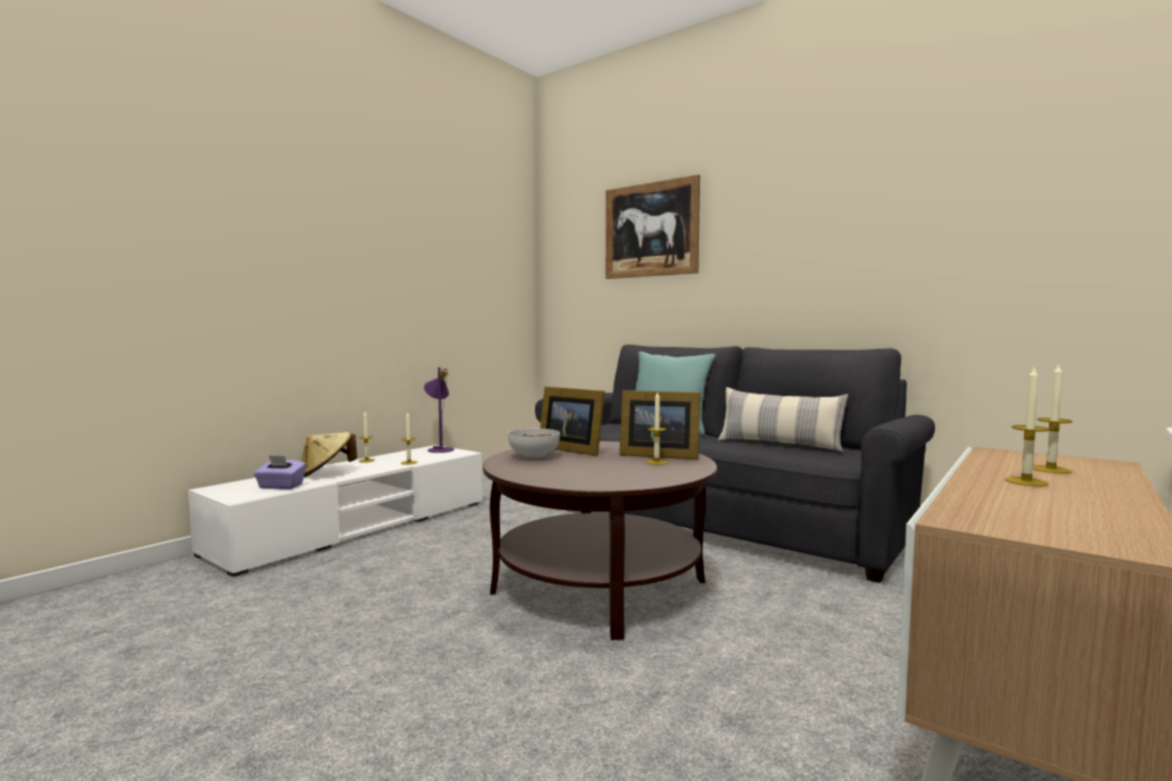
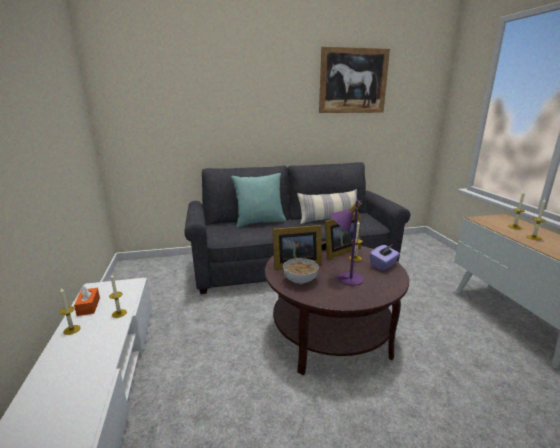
camera: 50 degrees left, 15 degrees up
(280, 486) = (76, 406): purple tissue box -> purple tissue box (383, 265)
(326, 473) = (74, 364): beige hat -> none
(404, 454) = (88, 306): none -> orange tissue box
(440, 449) = (103, 287): purple table lamp -> purple table lamp (345, 278)
(651, 230) = (204, 83): picture -> picture (353, 81)

